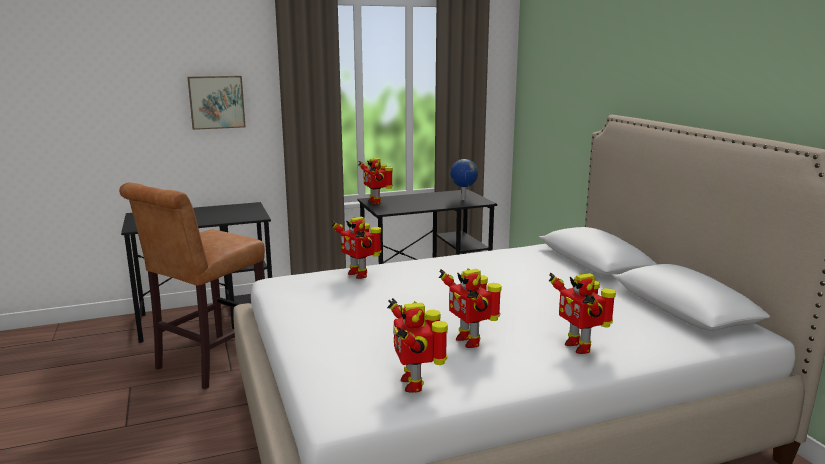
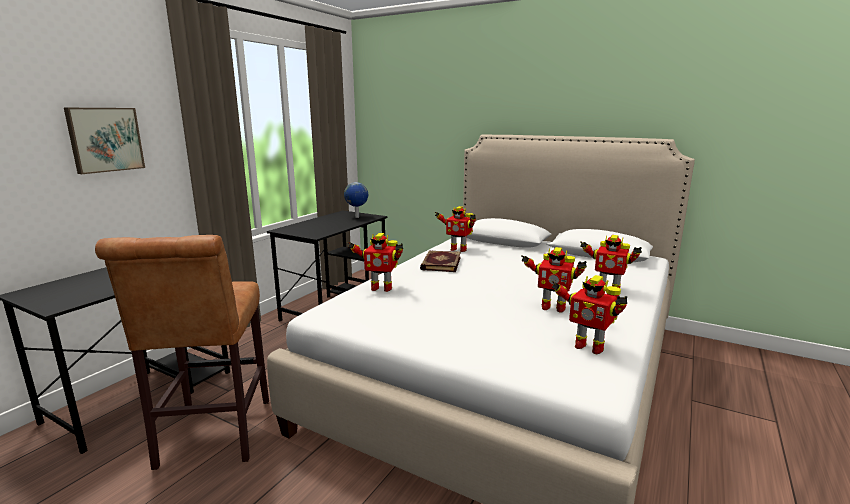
camera: 40 degrees left, 0 degrees up
(375, 202) = (291, 230): toy robot -> toy robot (458, 249)
(462, 267) = (440, 263): none -> book

